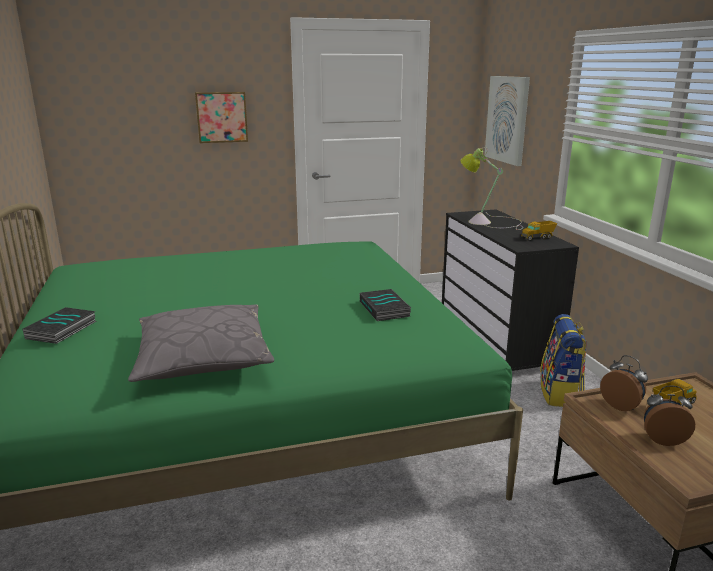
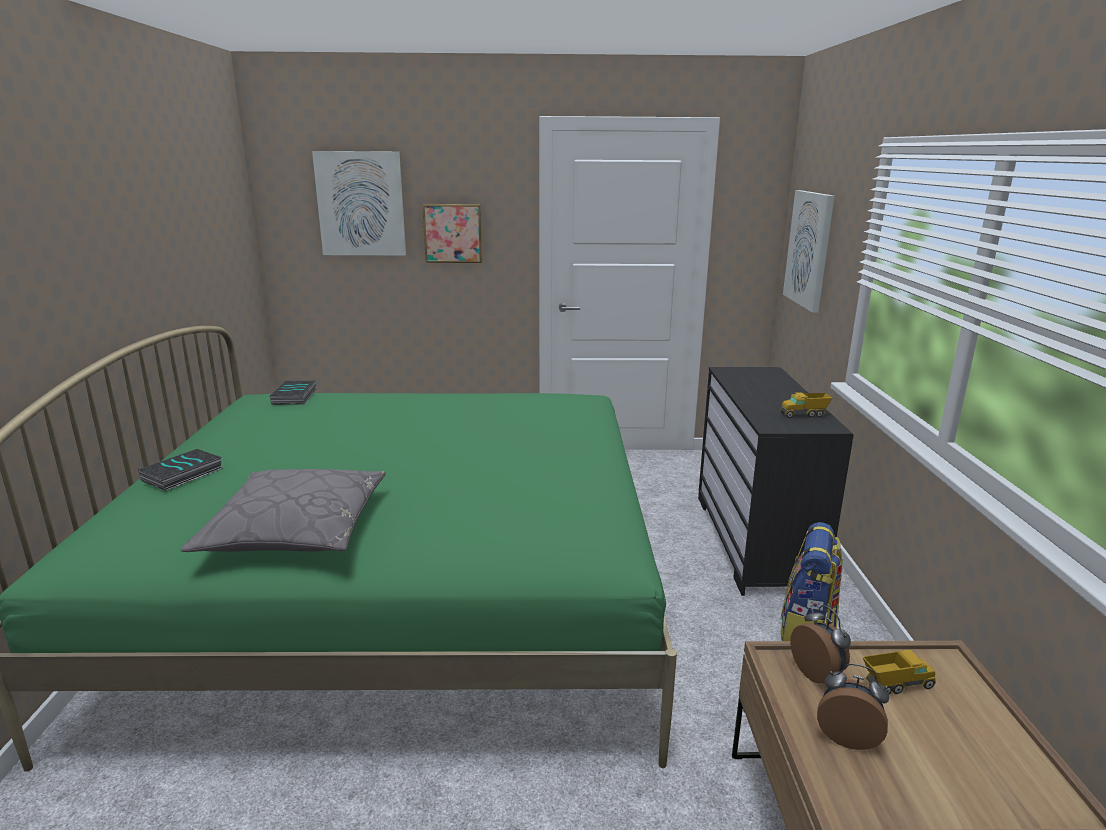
camera: 15 degrees right, 0 degrees up
(138, 93) = (361, 204): none -> picture
(385, 309) = (545, 493): book -> book (295, 397)
(488, 222) = (755, 385): table lamp -> none

